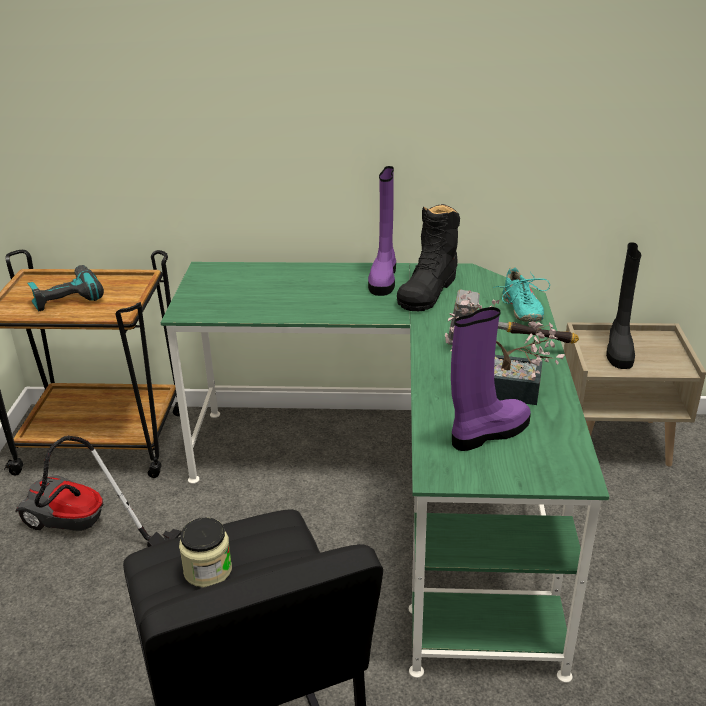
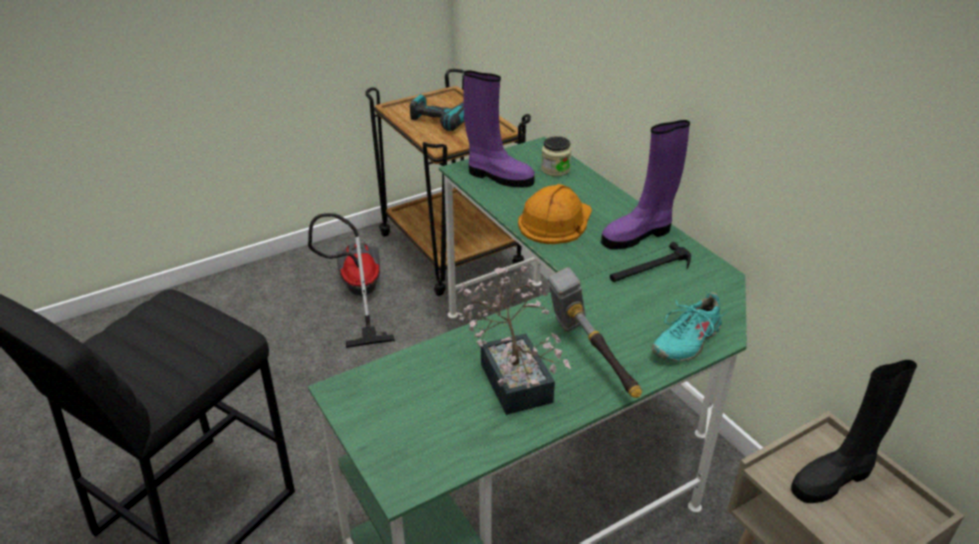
camera: 55 degrees right, 5 degrees up
(208, 570) = (159, 325): jar -> jar (555, 169)
(321, 301) = (555, 221): none -> orange hard hat
(428, 290) = (650, 268): black boot -> hammer
(488, 433) = (429, 399): purple boot -> purple boot (498, 177)

